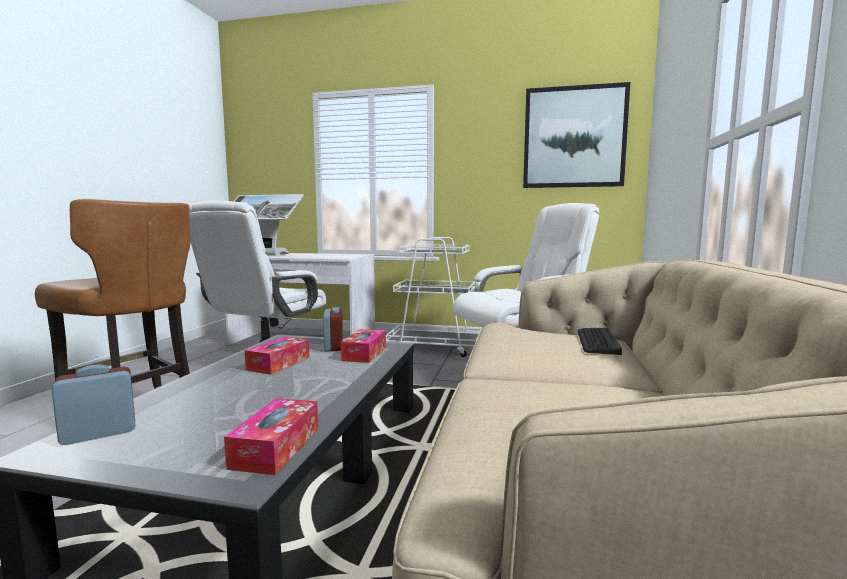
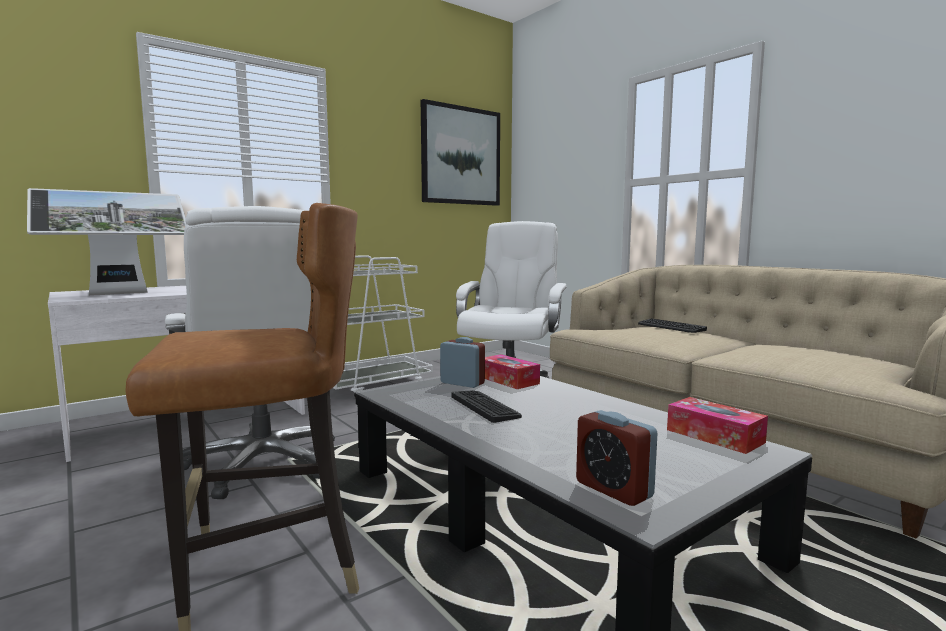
camera: 50 degrees left, 0 degrees up
(99, 433) = (613, 489): alarm clock -> alarm clock turned 45 degrees counterclockwise
(278, 363) = (485, 406): tissue box -> keyboard

